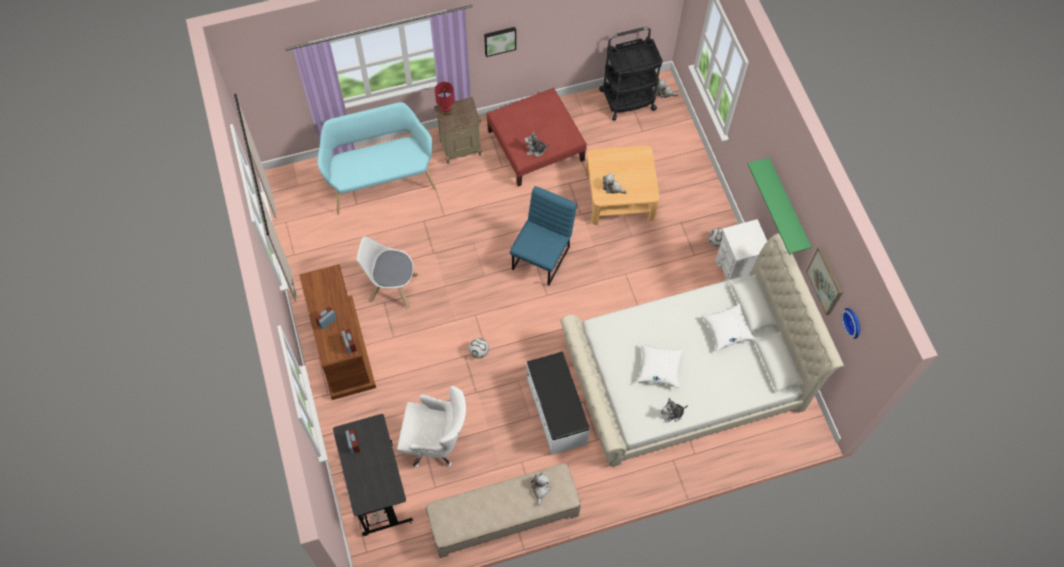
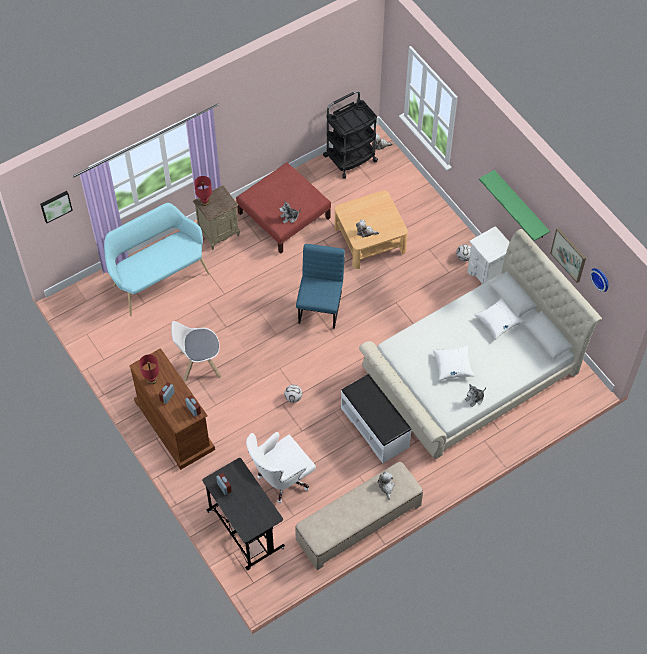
camera: 15 degrees left, 5 degrees down
(317, 297) = (151, 379): none -> red table lamp
(435, 443) = (281, 481): white office chair -> white office chair turned 150 degrees clockwise
(499, 40) = (239, 130): picture -> picture (55, 205)

